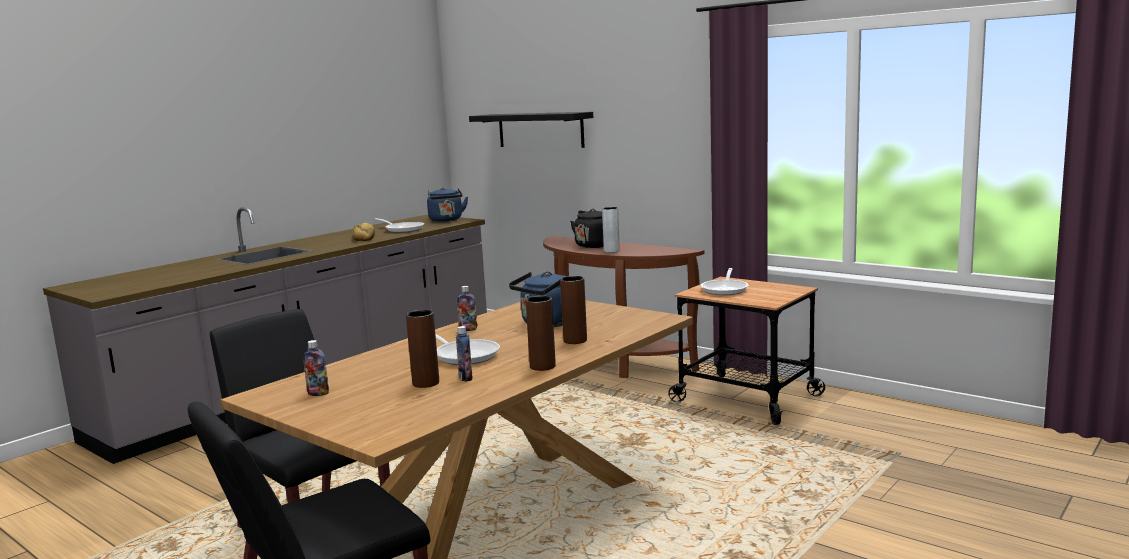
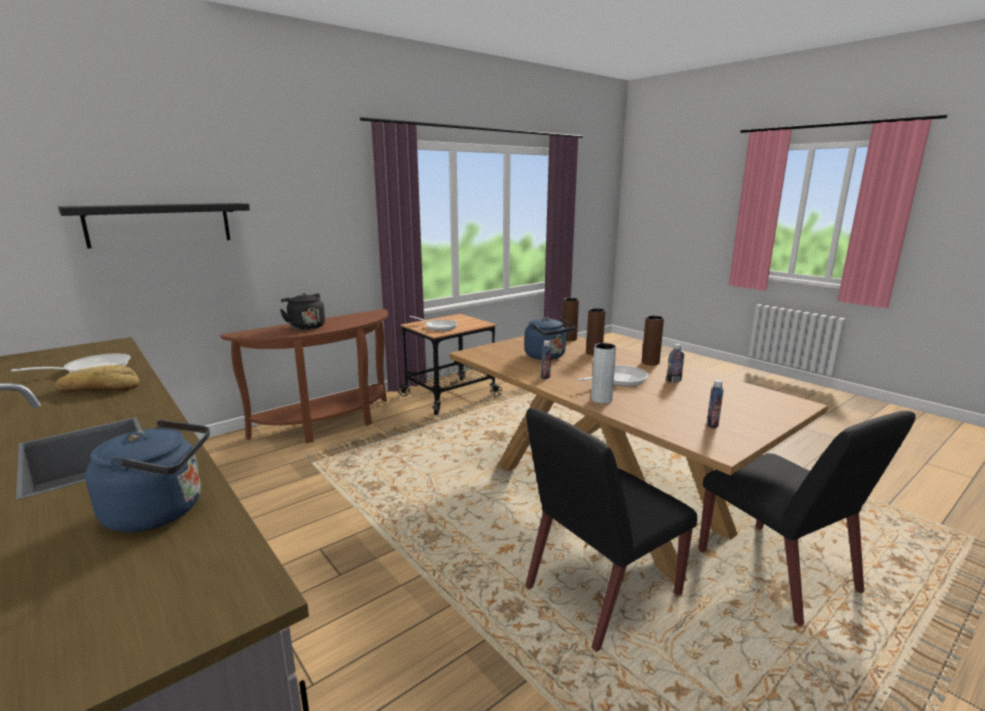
camera: 80 degrees left, 5 degrees up
(426, 383) = (684, 391): brown vase -> brown vase (569, 339)
(446, 220) = (83, 350): blue kettle -> blue kettle (162, 511)
(611, 251) = (341, 325): grey vase -> grey vase (601, 399)

